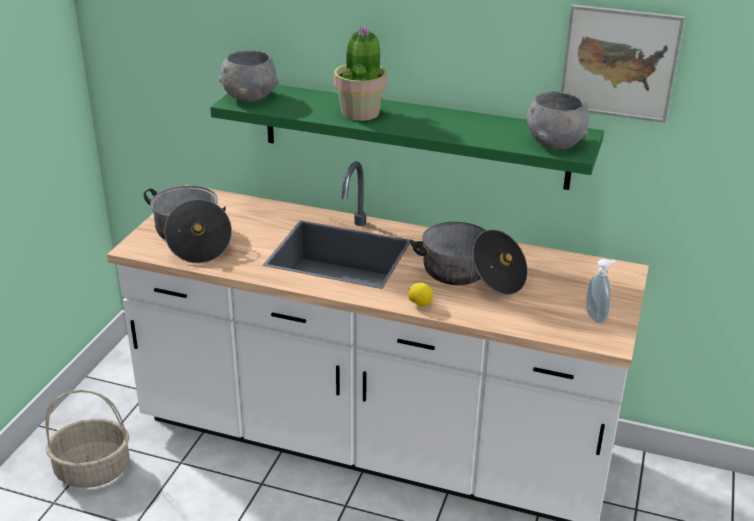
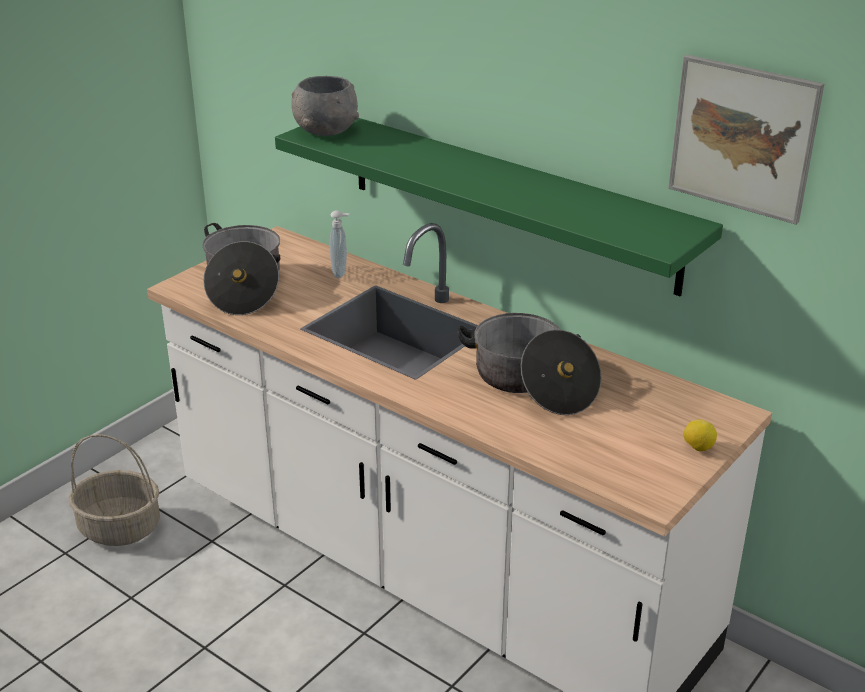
camera: 20 degrees right, 0 degrees up
(361, 112) = (436, 164): potted plant -> none
(419, 304) = (446, 406): lemon -> lemon (697, 448)
(555, 143) = (644, 231): grey bowl -> none
(597, 317) = (657, 463): soap dispenser -> soap dispenser (341, 273)

